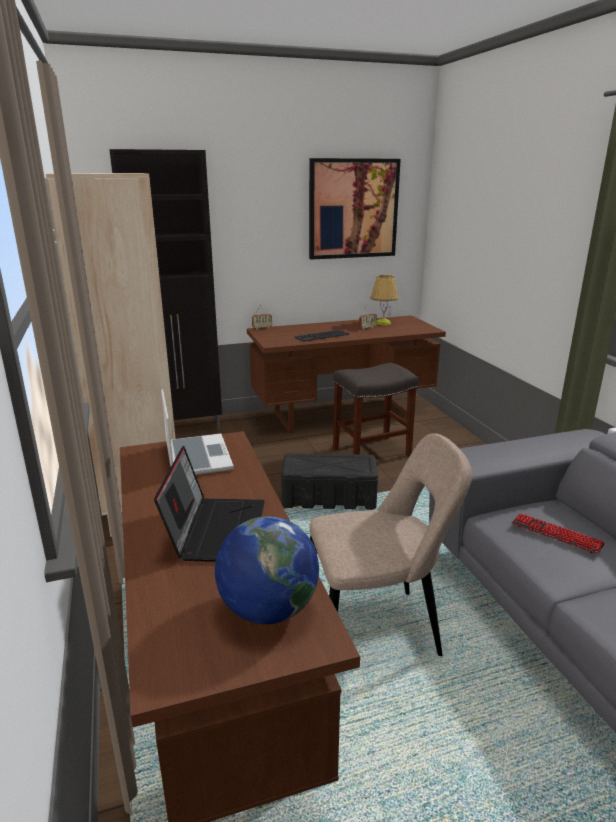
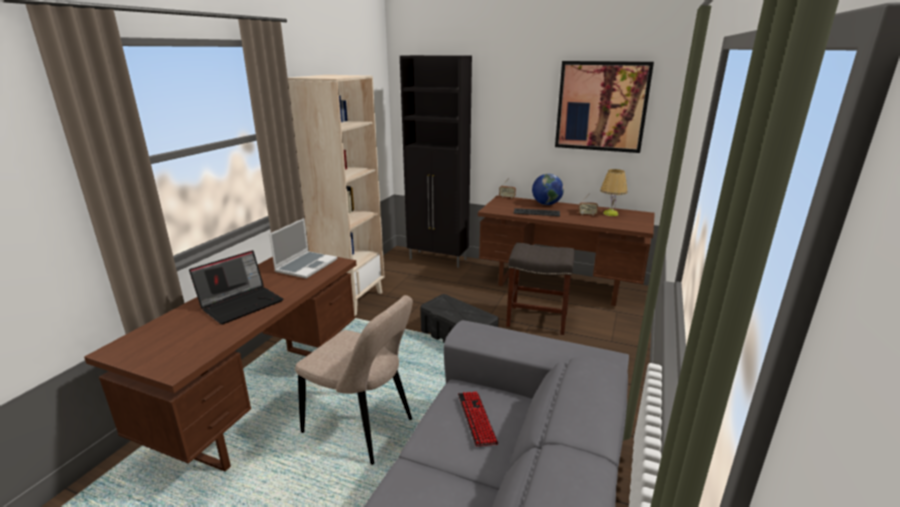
camera: 40 degrees right, 0 degrees up
(268, 609) = (186, 347): globe -> globe (546, 204)

